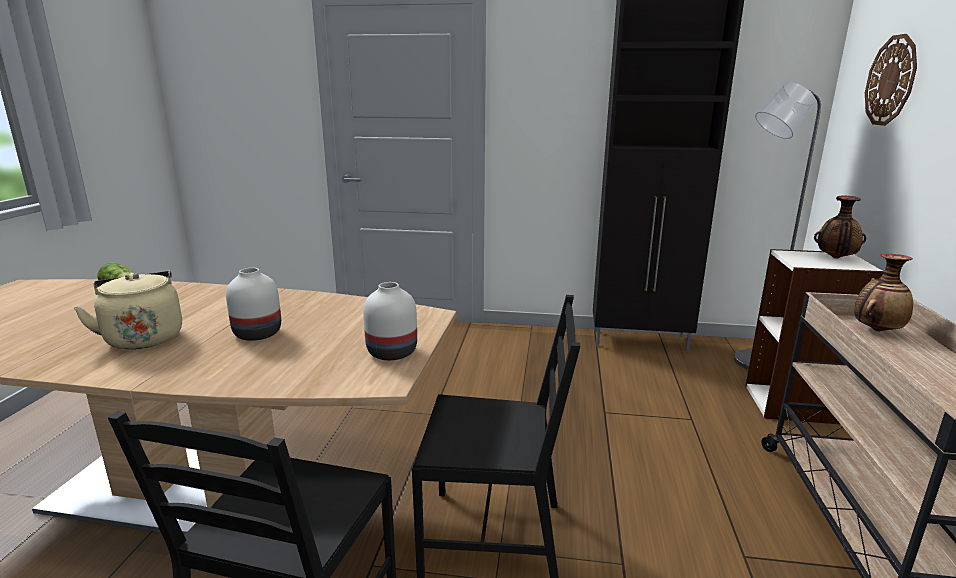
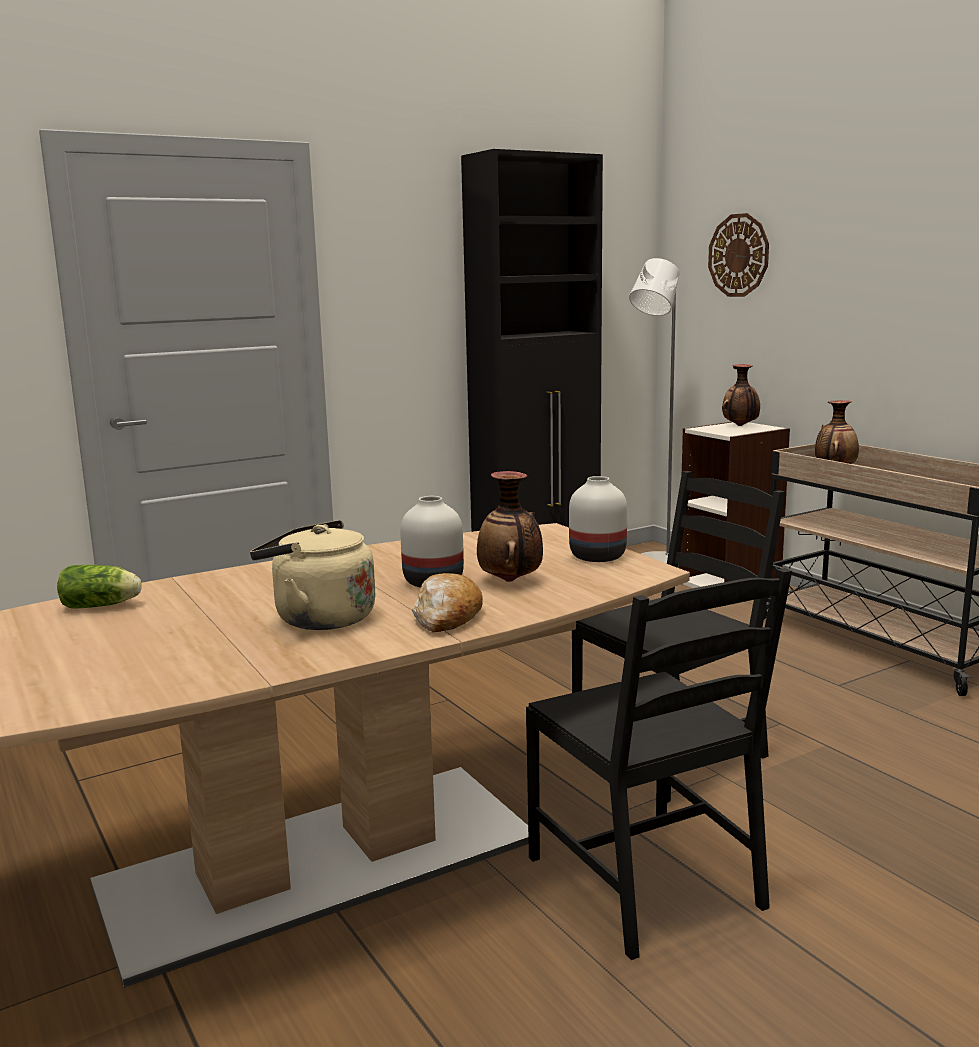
camera: 40 degrees left, 5 degrees down
(182, 366) = (447, 617): none -> bread
(290, 351) = (511, 581): none -> vase

